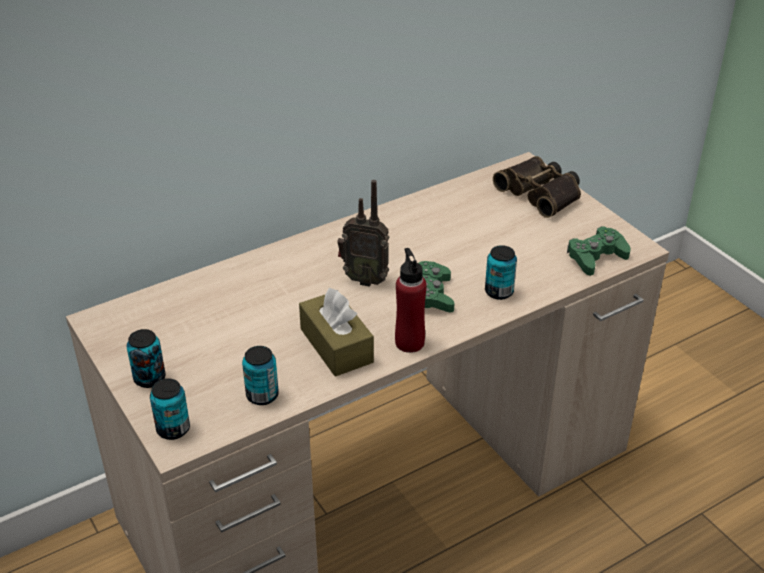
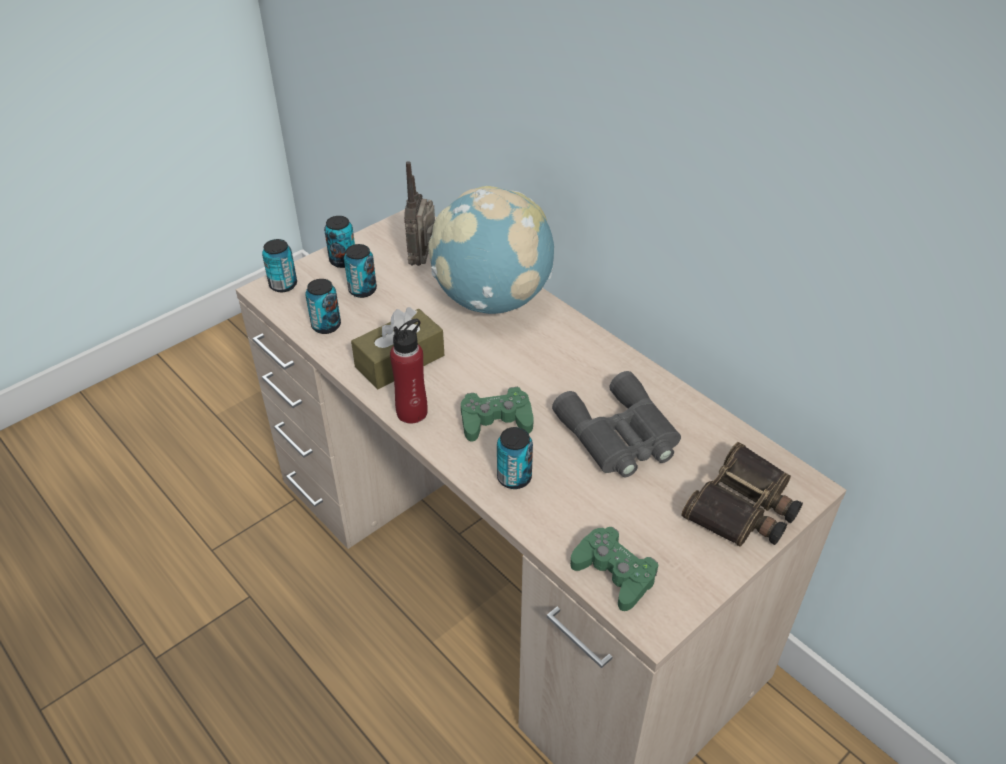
camera: 80 degrees right, 5 degrees up
(211, 365) = (362, 290): none -> can
(266, 278) = (492, 300): none -> globe
(365, 279) = (510, 367): radio -> radio (423, 260)
(463, 234) = (619, 437): none -> grey binoculars

